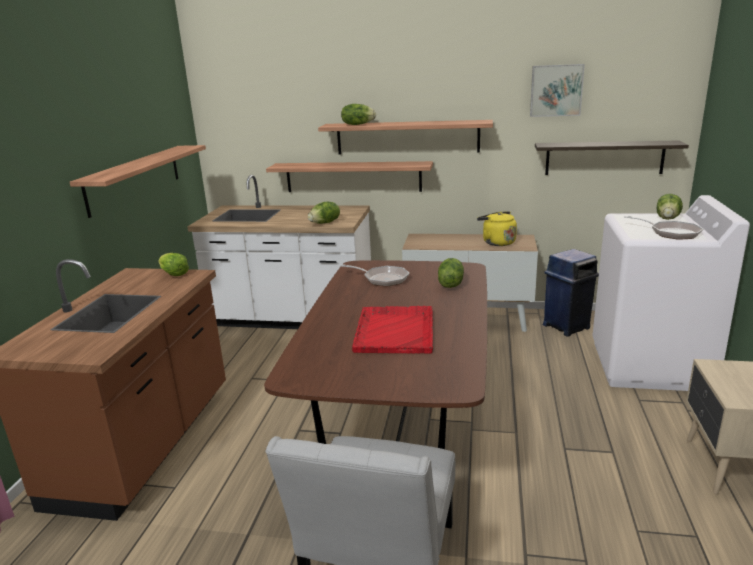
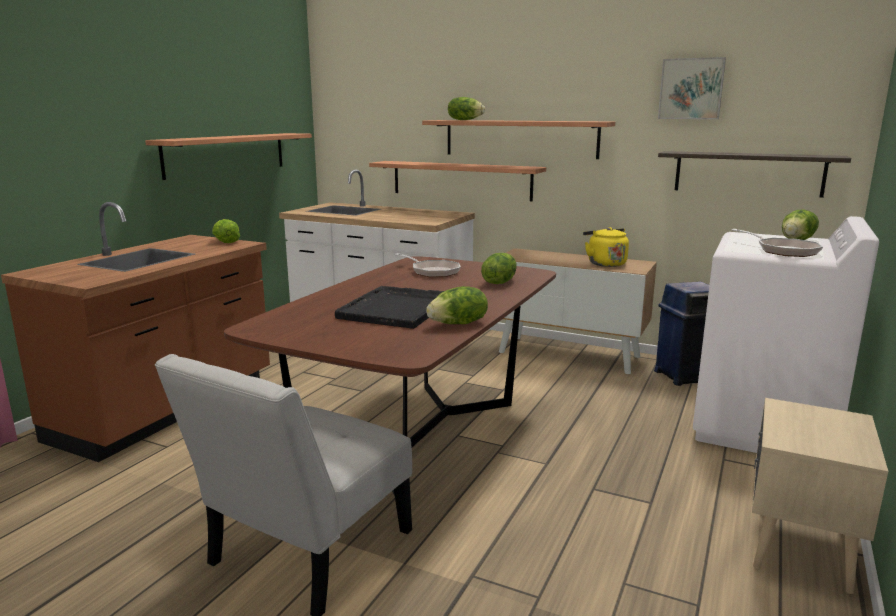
camera: 15 degrees right, 5 degrees down
(325, 223) = (411, 220): lettuce -> lettuce (459, 324)
(395, 331) = (397, 308): red tray -> black tray

